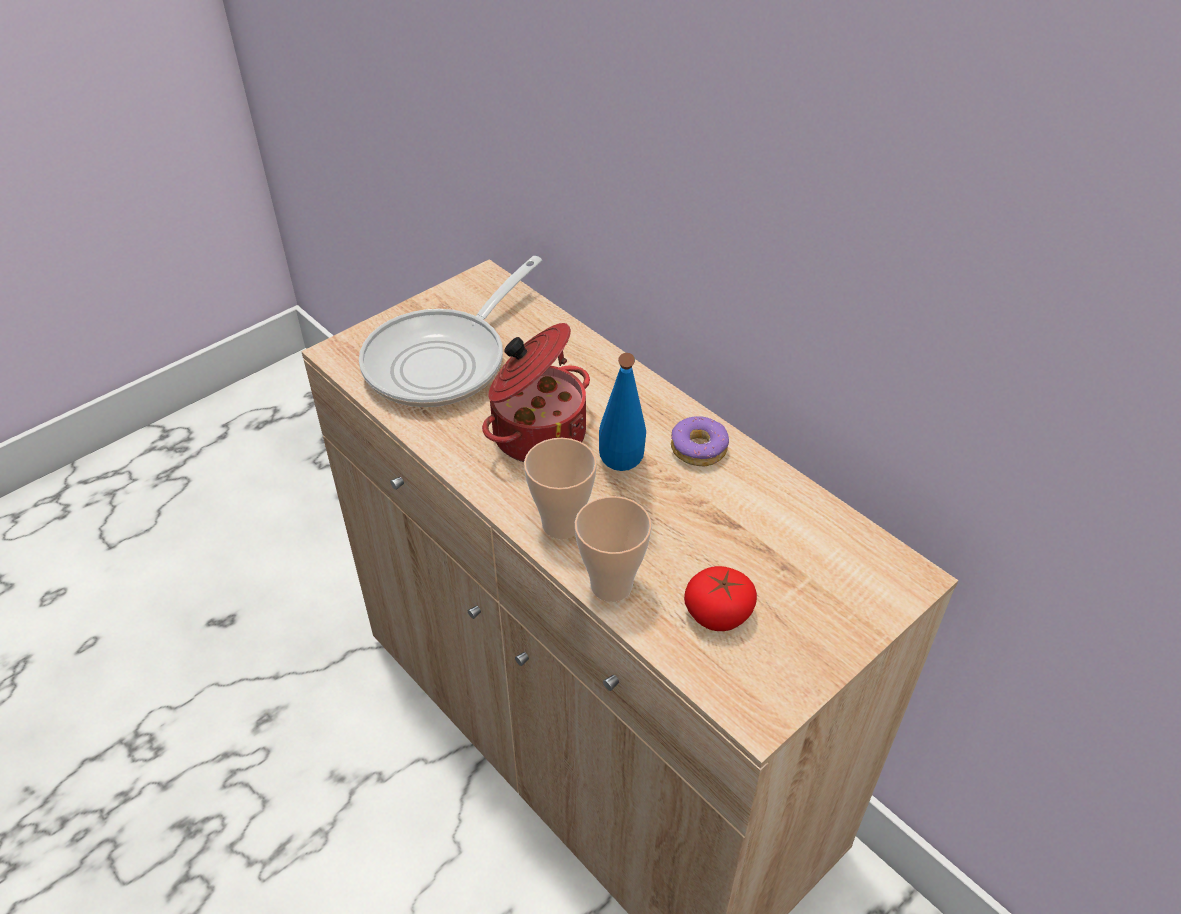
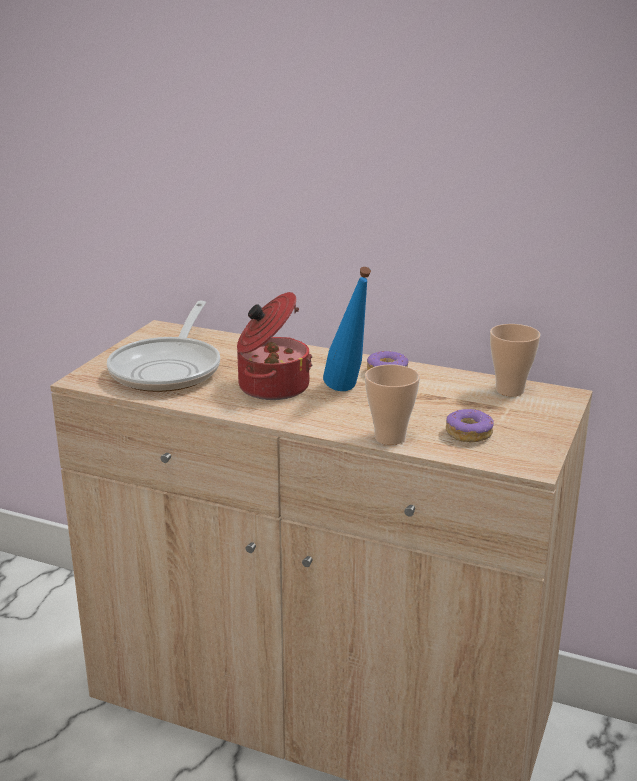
camera: 25 degrees left, 20 degrees down
(562, 524) = (330, 420): cup -> cup (510, 390)
(718, 613) = (468, 433): tomato -> donut

